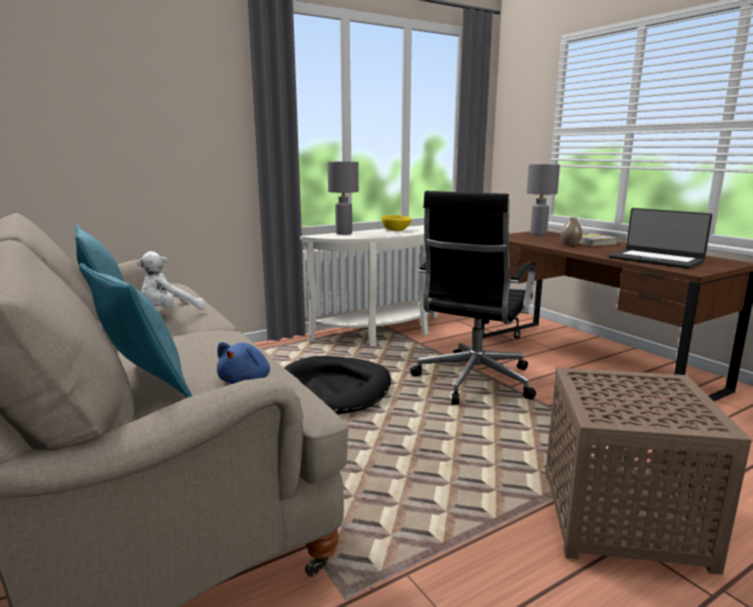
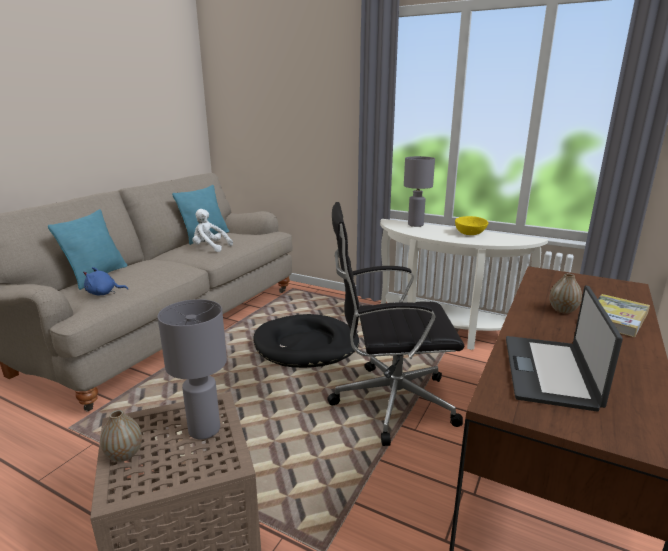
camera: 60 degrees right, 5 degrees up
(538, 234) = (606, 286): grey table lamp -> grey table lamp (205, 429)
(655, 419) = (124, 454): none -> vase

